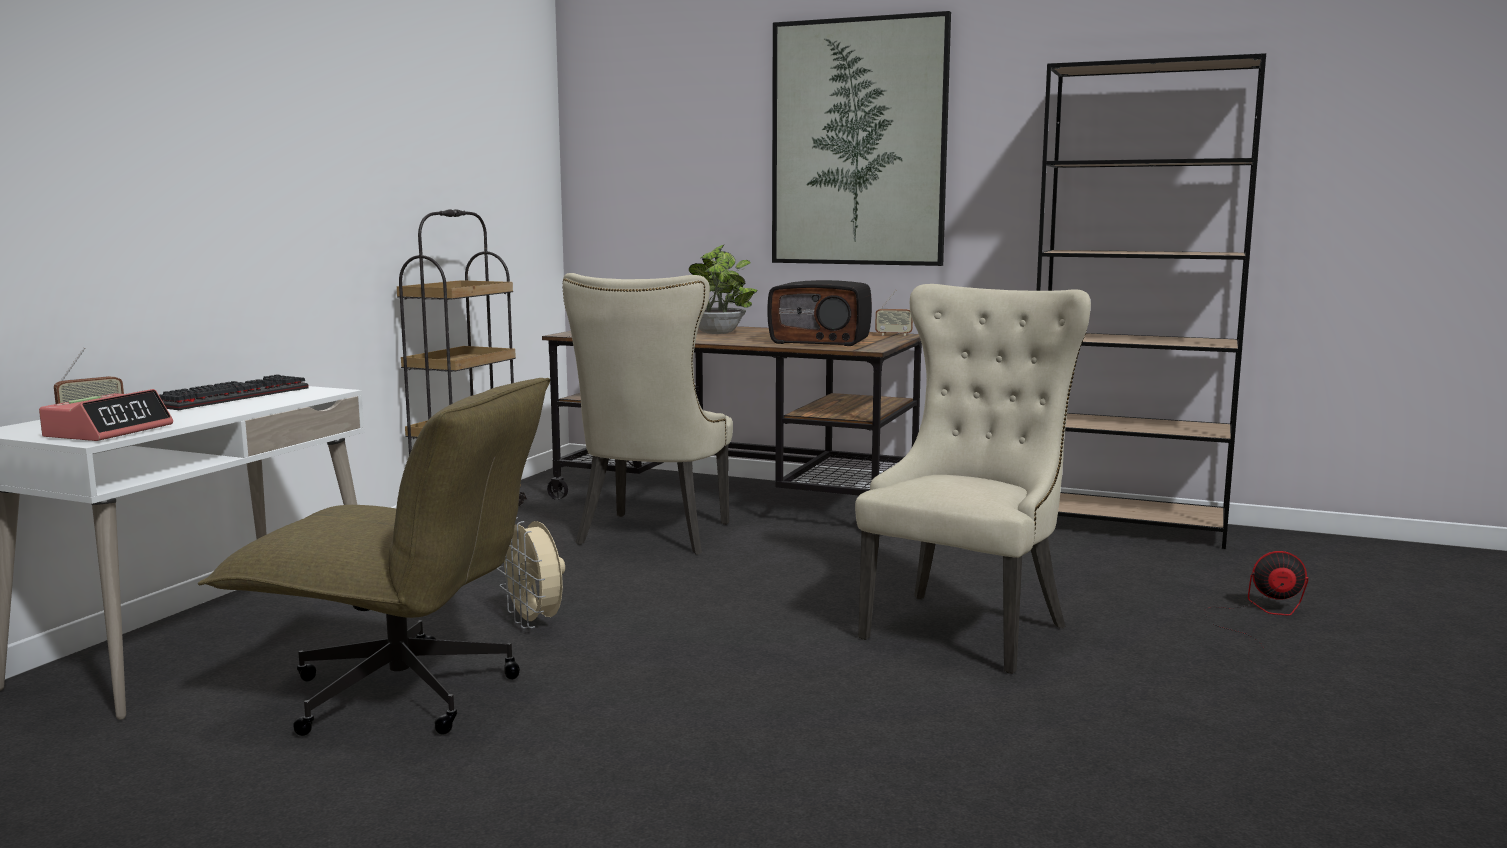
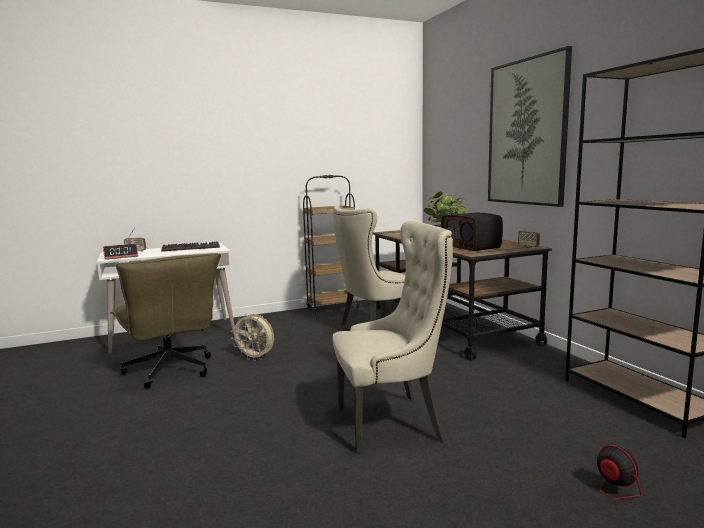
camera: 45 degrees right, 0 degrees up
(535, 623) = (255, 358): beige fan -> beige fan turned 75 degrees counterclockwise

